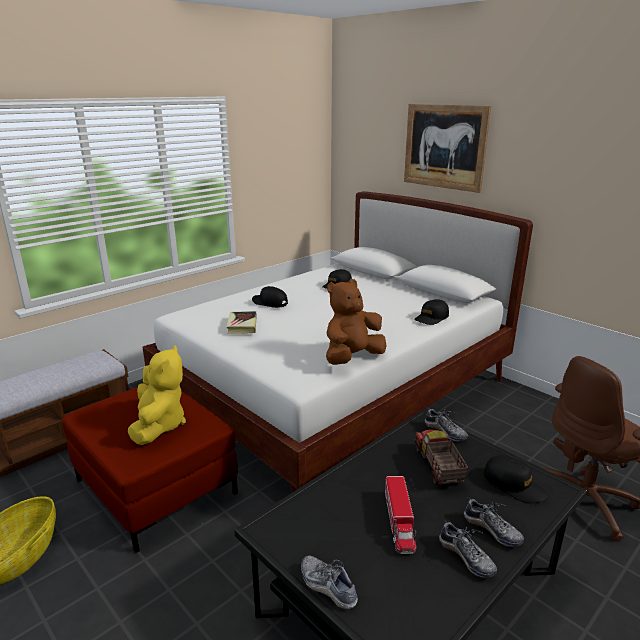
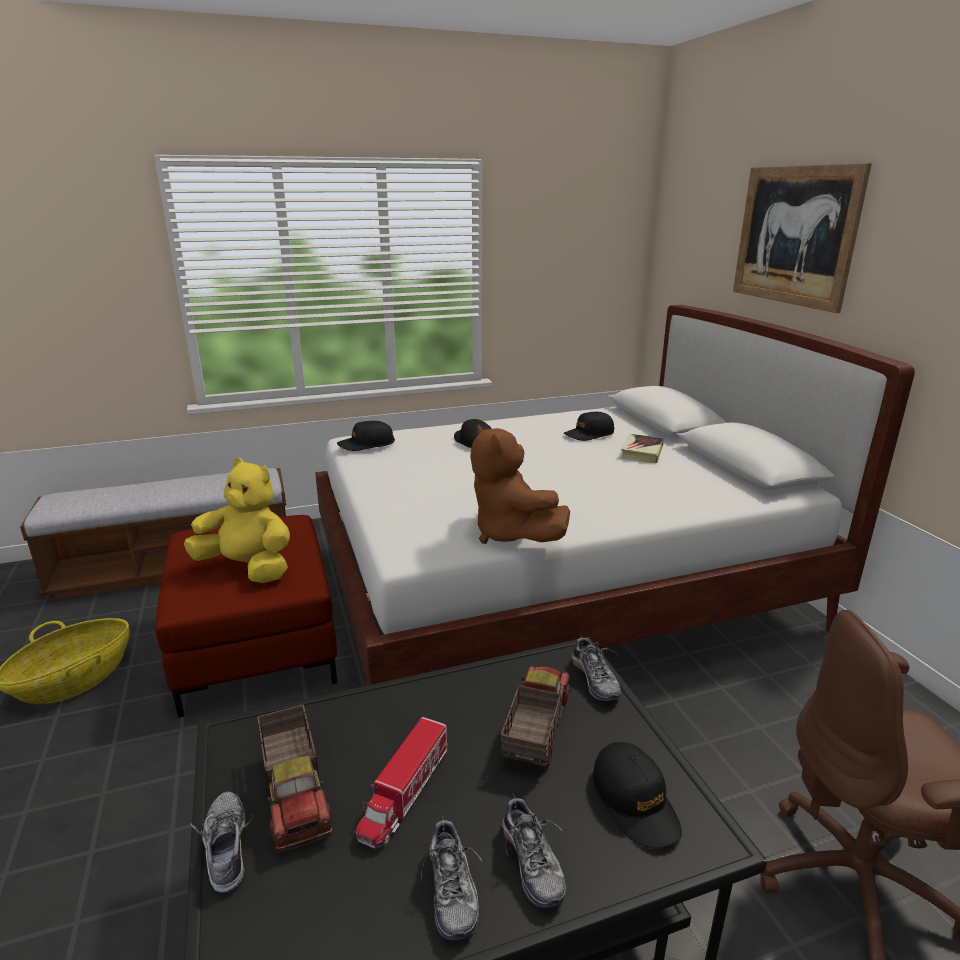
camera: 25 degrees right, 0 degrees up
(159, 425) = (248, 568): yellow plush toy -> yellow plush toy turned 90 degrees counterclockwise
(242, 325) = (410, 464): book -> book (642, 452)
(340, 545) = (297, 794): none -> toy truck
(352, 358) = (511, 534): brown plush toy -> brown plush toy turned 105 degrees counterclockwise
(431, 318) = (687, 502): black cap -> black cap (366, 444)

